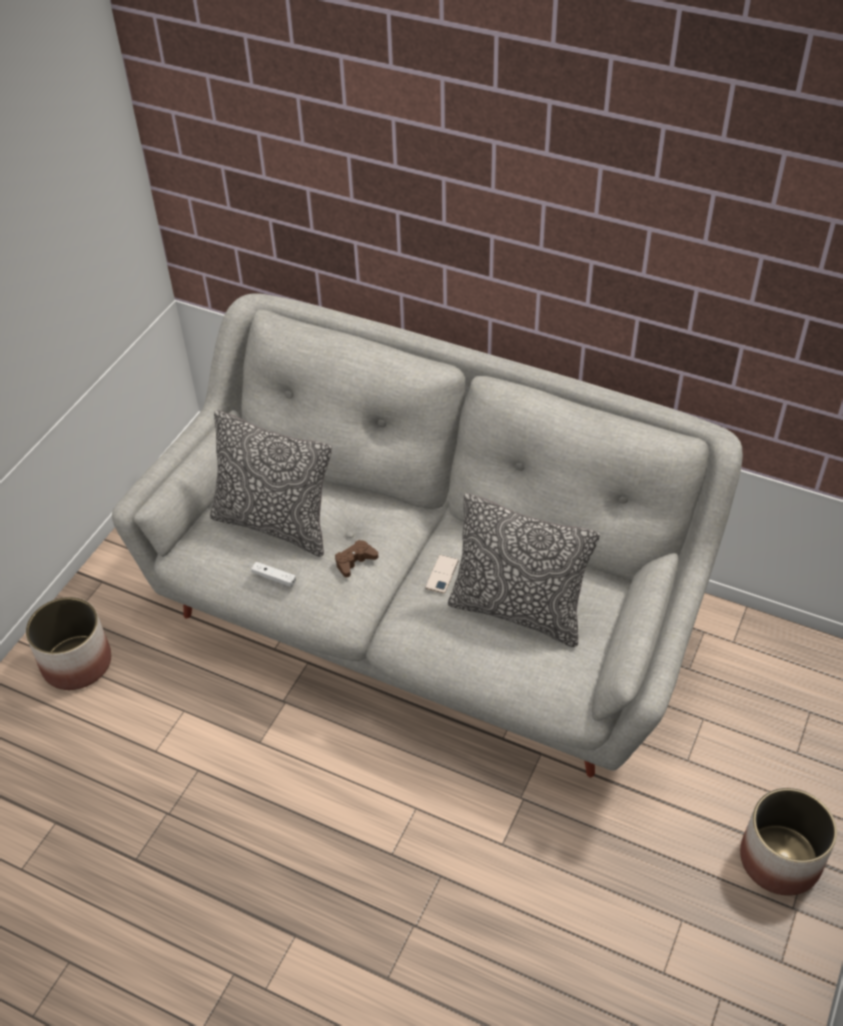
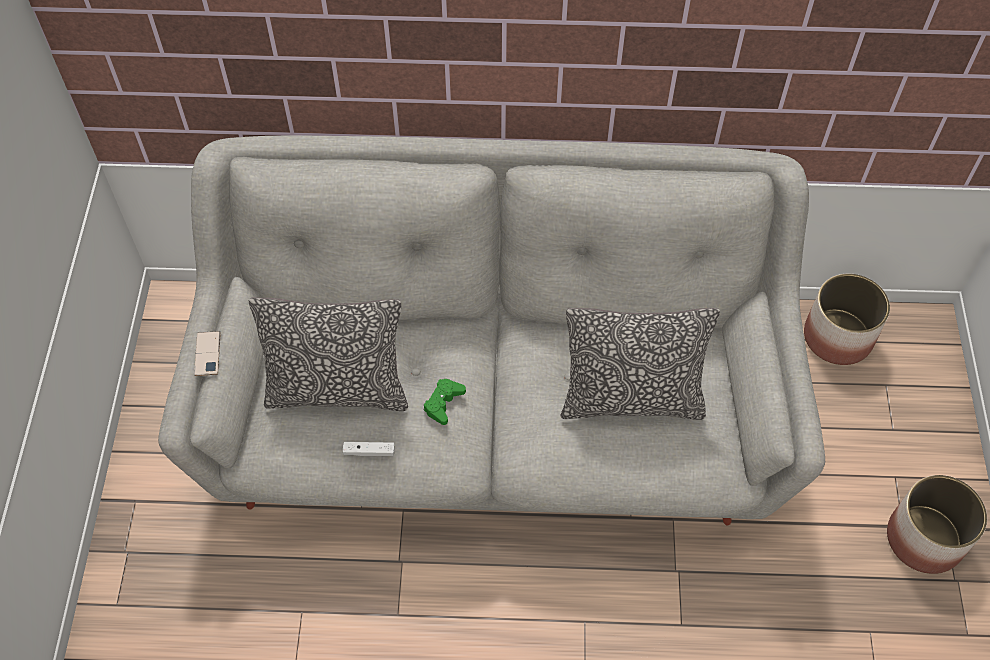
camera: 25 degrees left, 10 degrees up
(78, 663) = (158, 603): planter -> planter (838, 336)
(355, 561) = (443, 403): brown game controller -> green game controller
(442, 574) = (536, 385): phone -> phone (207, 353)

